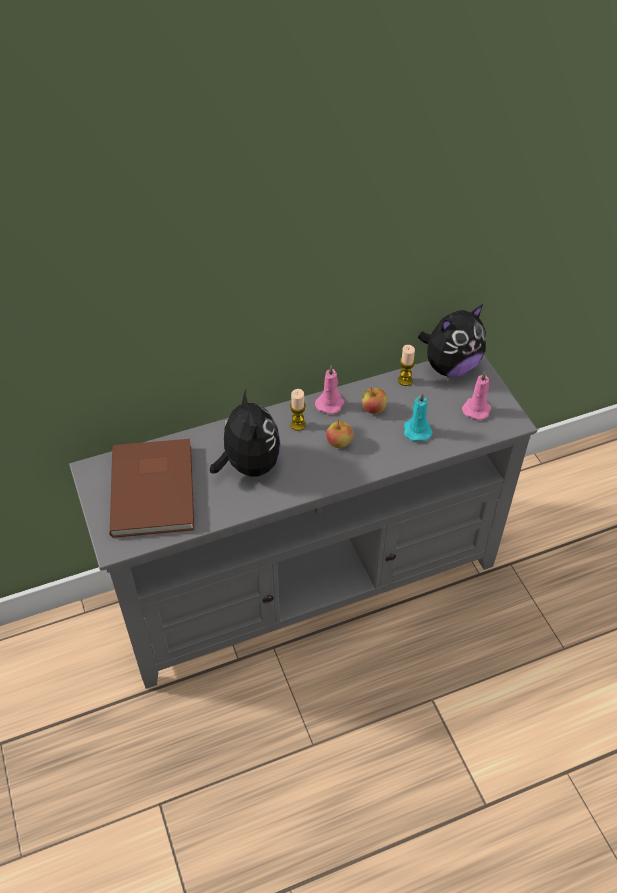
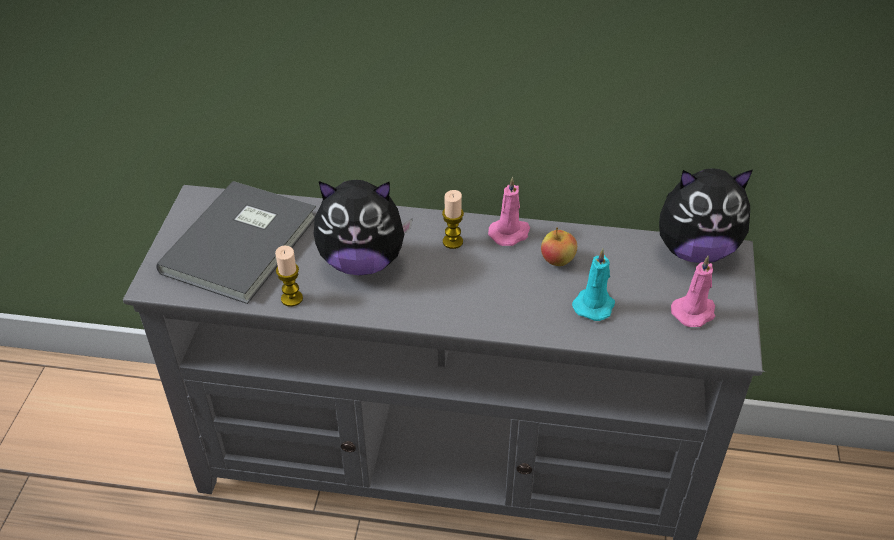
camera: 30 degrees right, 5 degrees down
(155, 488) = (245, 244): brown book -> grey book
(249, 465) = (362, 261): plush toy -> plush toy turned 75 degrees clockwise
(339, 443) = (485, 280): apple -> none
(405, 380) = (622, 243): candle -> candle (292, 298)

